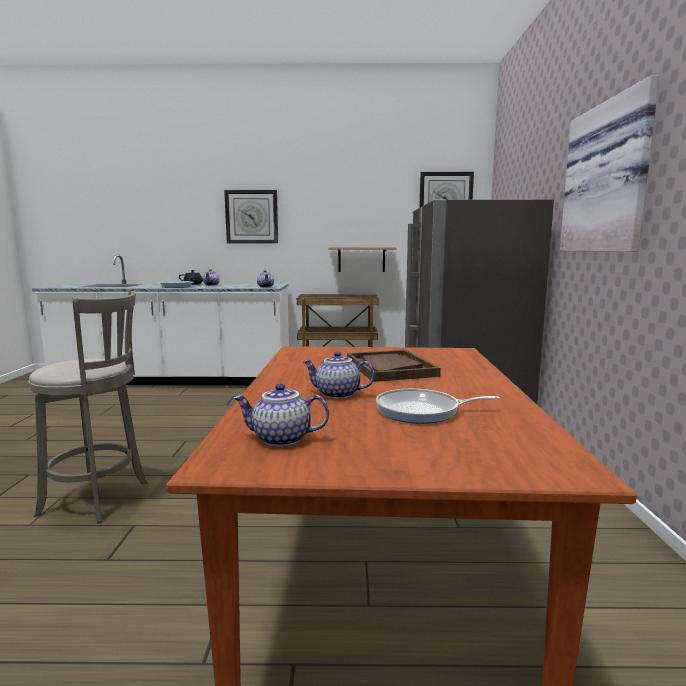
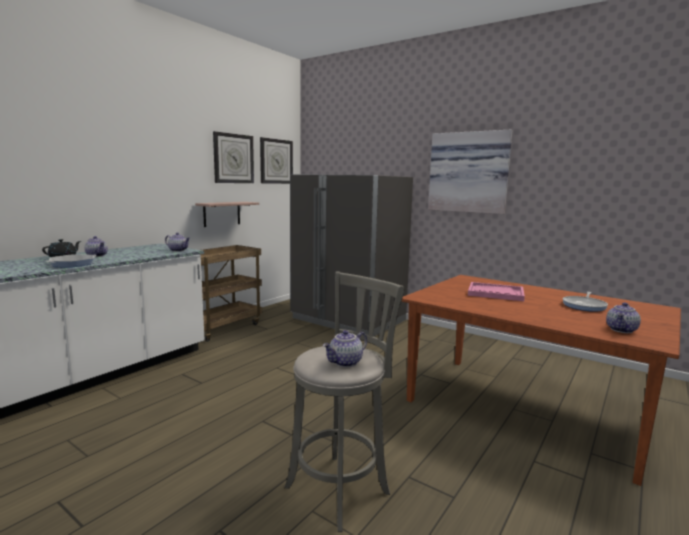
camera: 55 degrees left, 0 degrees up
(252, 217) = (115, 170): wall clock -> wall clock (233, 158)
(337, 394) = (547, 310): teapot -> teapot (345, 363)
(390, 368) = (495, 293): brown tray -> pink tray

